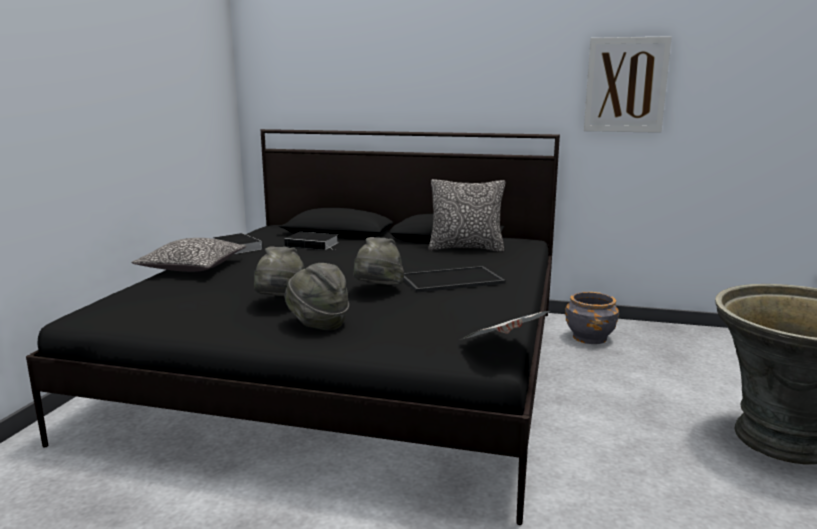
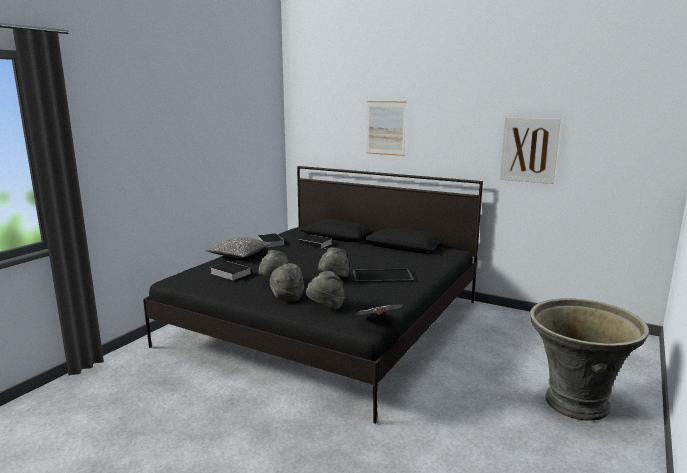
camera: 15 degrees right, 0 degrees up
(191, 295) = (229, 273): none -> book
(397, 334) = (325, 307): none -> grey hat
(405, 62) = (385, 128): none -> picture
(466, 248) = (409, 254): pillow -> none
(589, 337) = (492, 321): grey planter -> none

